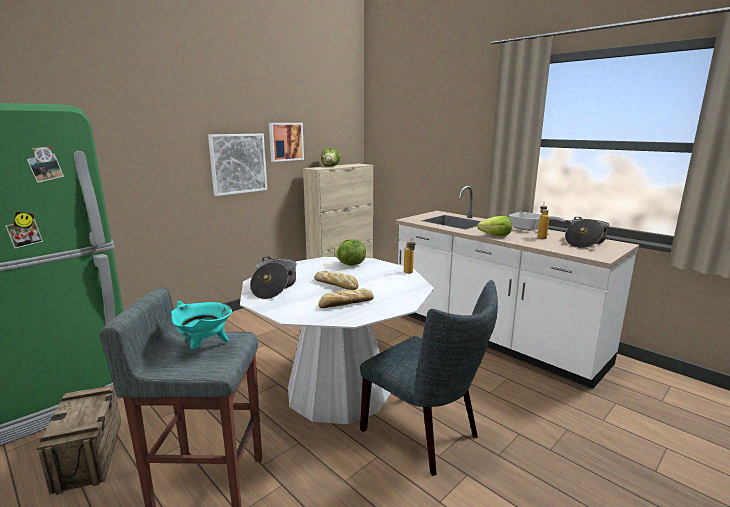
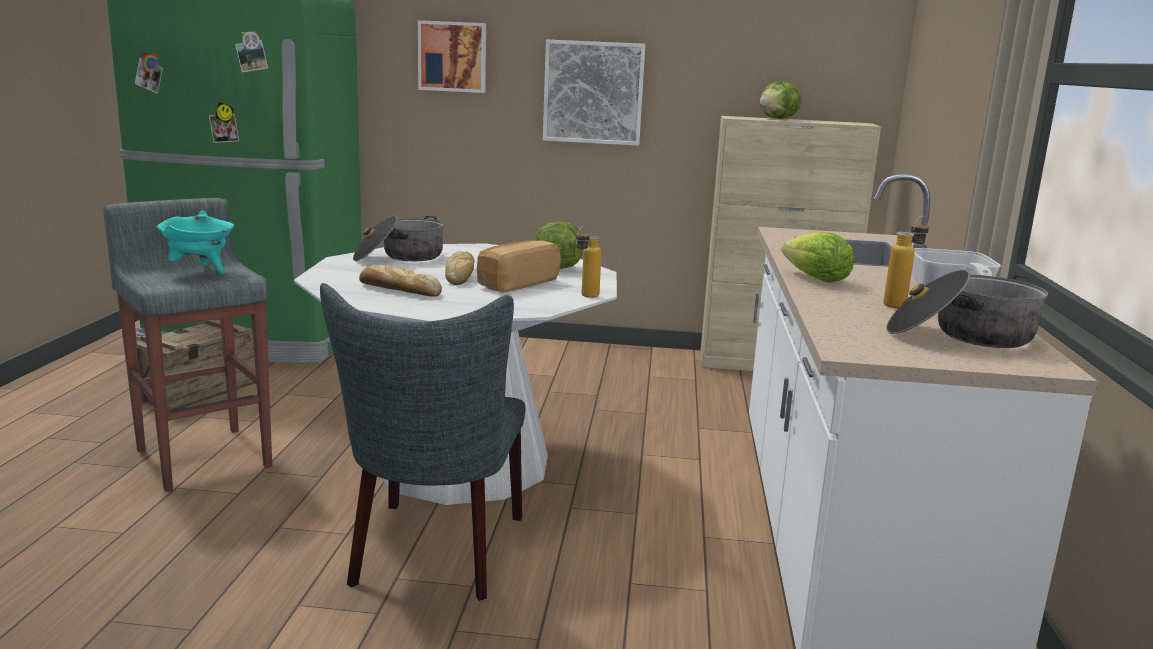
camera: 50 degrees right, 0 degrees up
(285, 141) = (694, 62): picture -> picture (452, 56)
(368, 278) = (517, 283): none -> bread

